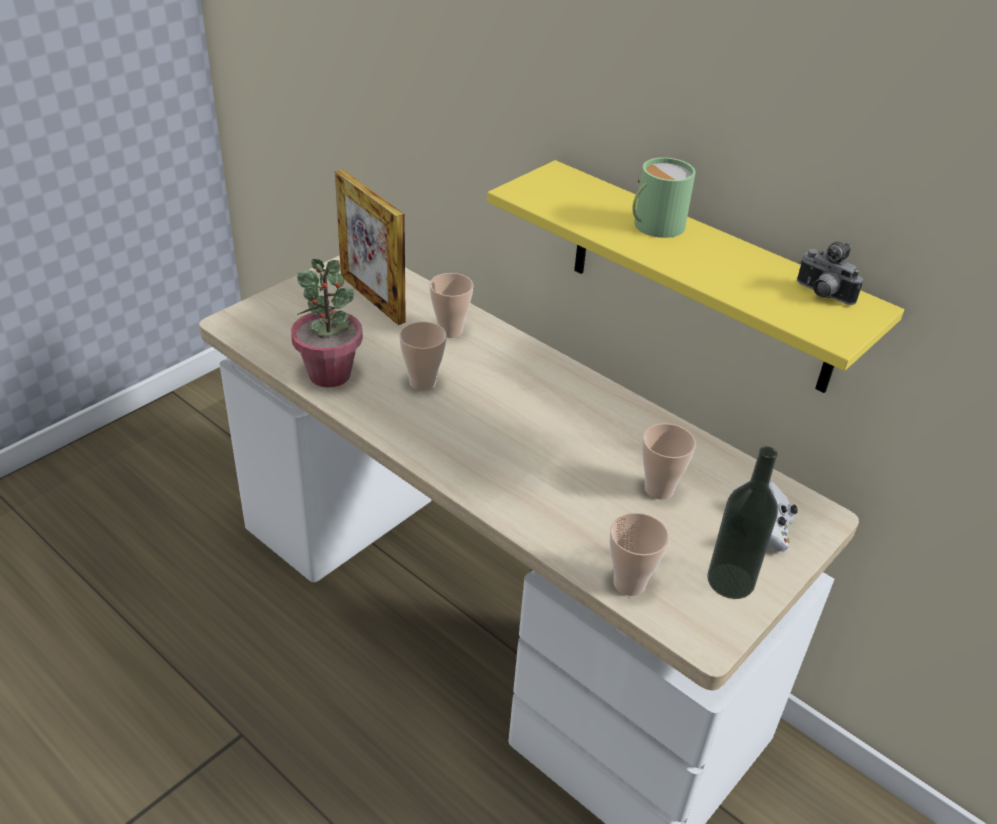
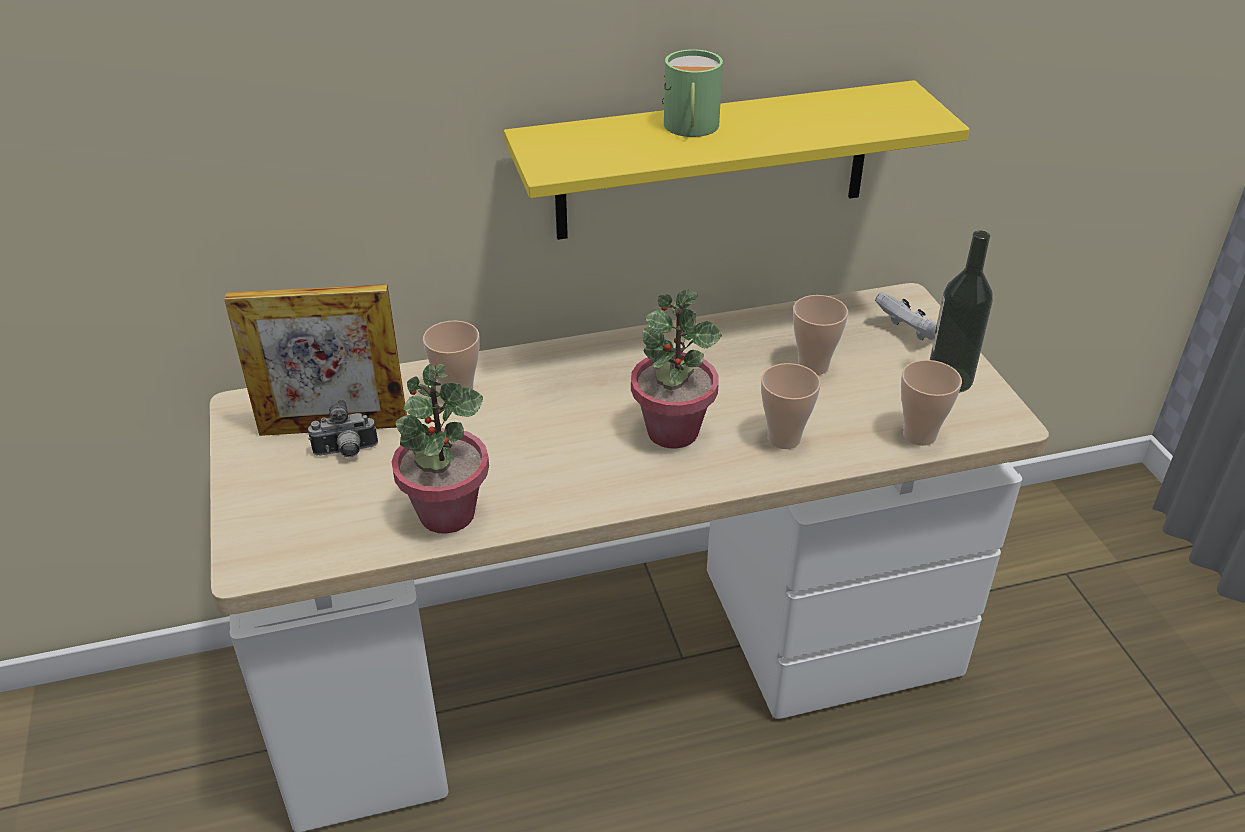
camera: 55 degrees left, 0 degrees up
(422, 383) = (529, 448): cup -> cup (784, 438)
(502, 441) = (673, 431): none -> potted plant
(822, 295) = (871, 101): camera -> camera (346, 452)

